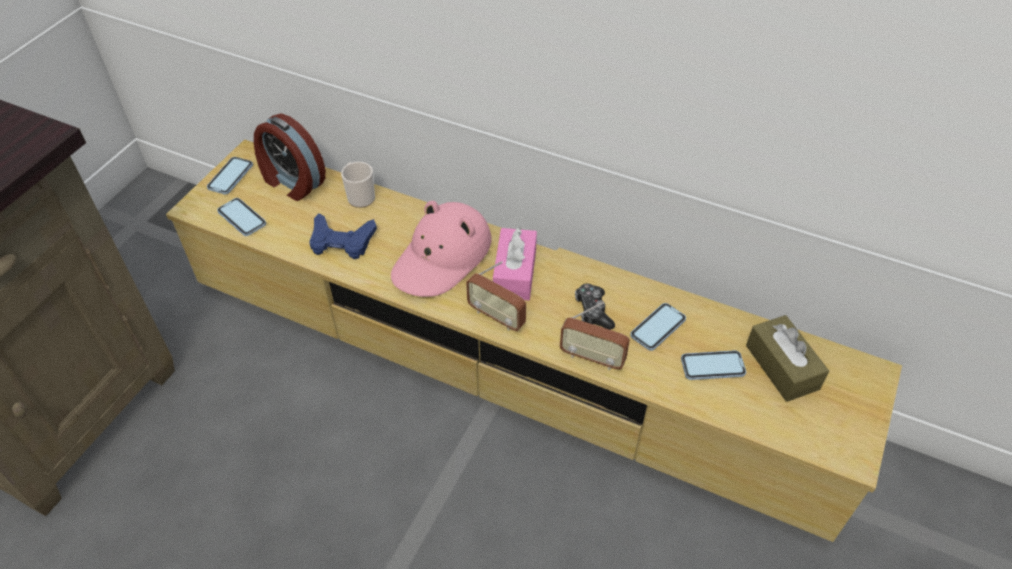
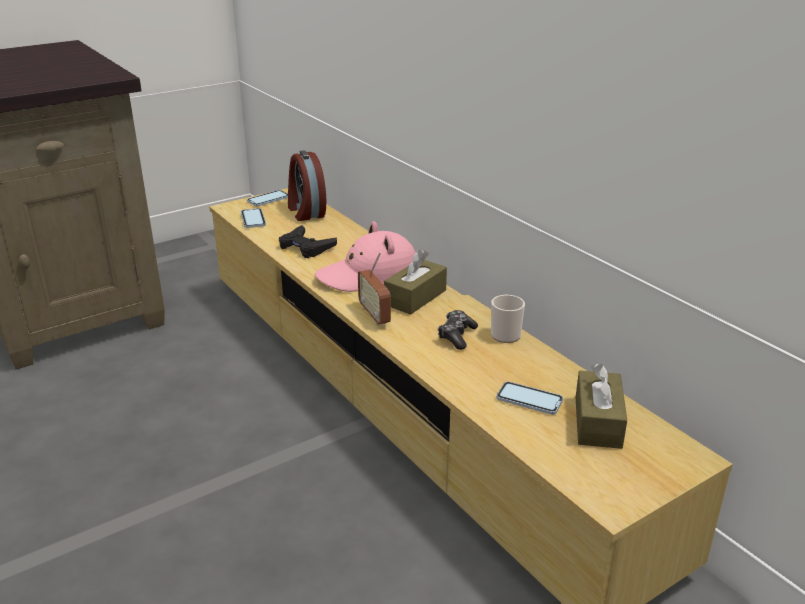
camera: 30 degrees right, 20 degrees down
(341, 241) = (306, 247): blue game controller -> black game controller
(360, 196) = (344, 229): mug -> mug (505, 333)
(515, 273) = (415, 297): pink tissue box -> brown tissue box
(592, 358) = (427, 361): radio -> none
(658, 328) = (503, 362): phone -> none

